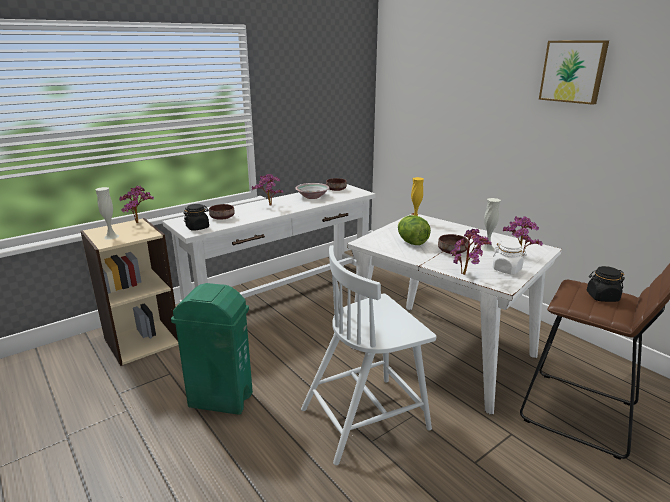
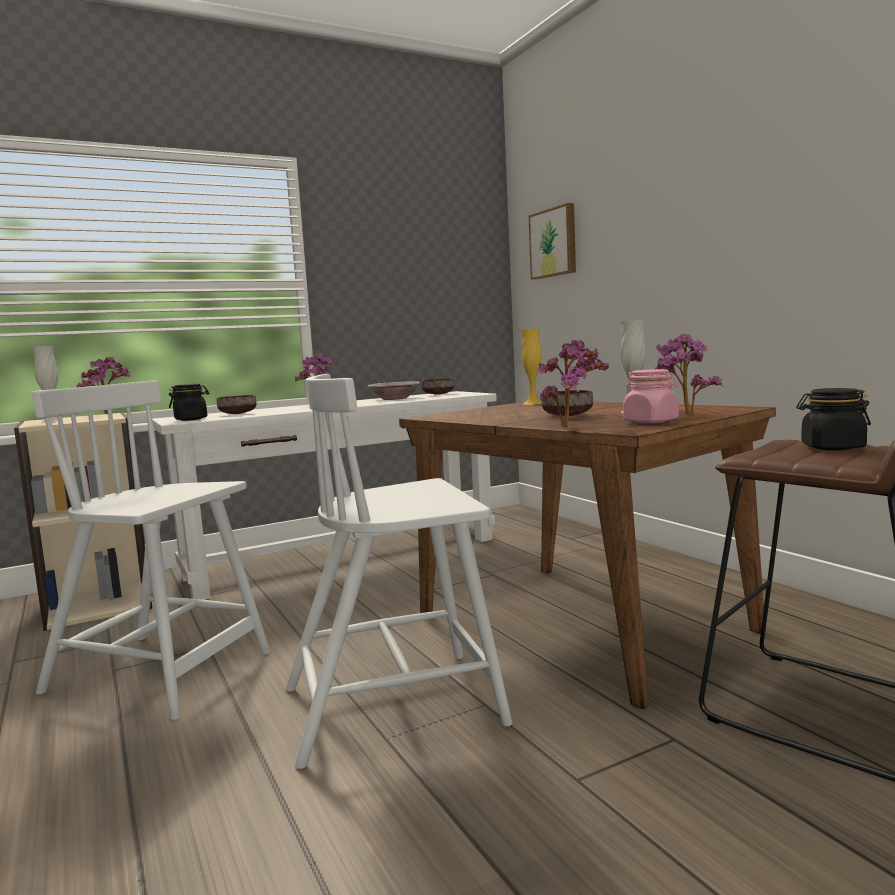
camera: 10 degrees right, 15 degrees down
(220, 399) = (161, 673): green trash can -> white chair
(412, 242) = (507, 413): lettuce -> none
(441, 351) = (579, 622): white dining table -> brown dining table
(507, 270) = (651, 421): white jar -> pink jar
(573, 71) = (770, 136): picture -> picture (554, 243)

